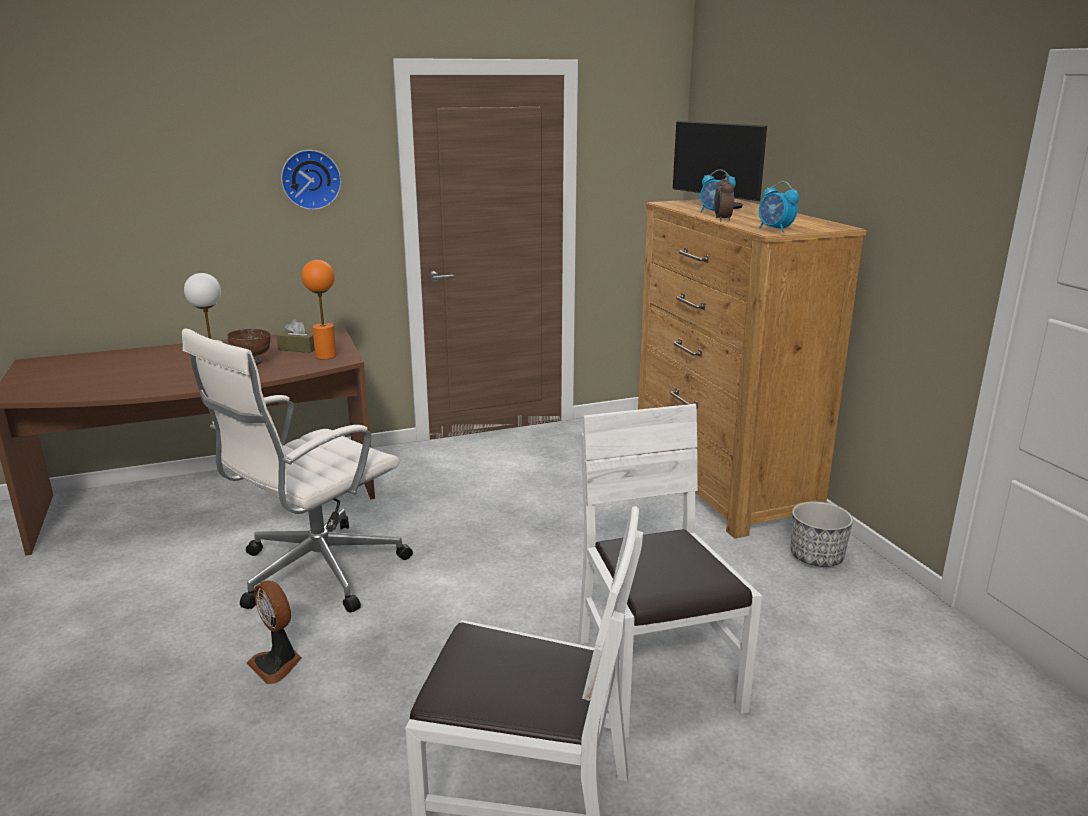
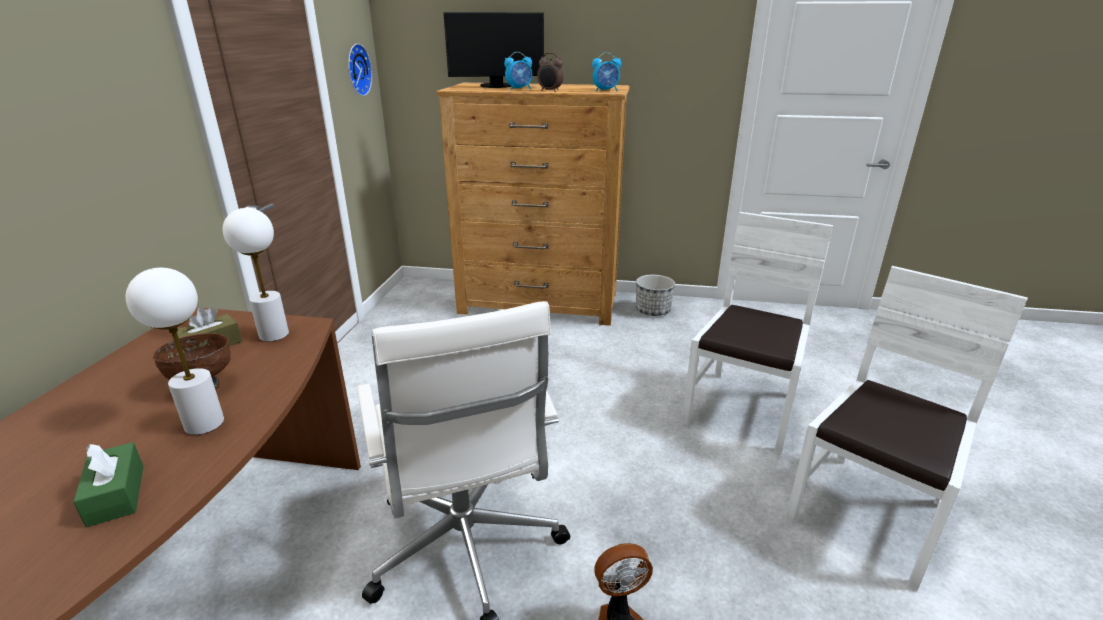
camera: 60 degrees left, 5 degrees up
(148, 381) = (116, 495): none -> green tissue box
(310, 179) = (93, 103): wall clock -> wall clock (356, 70)
(326, 356) = (274, 334): orange table lamp -> white table lamp
(655, 675) = (742, 409): white chair -> white chair turned 105 degrees clockwise

